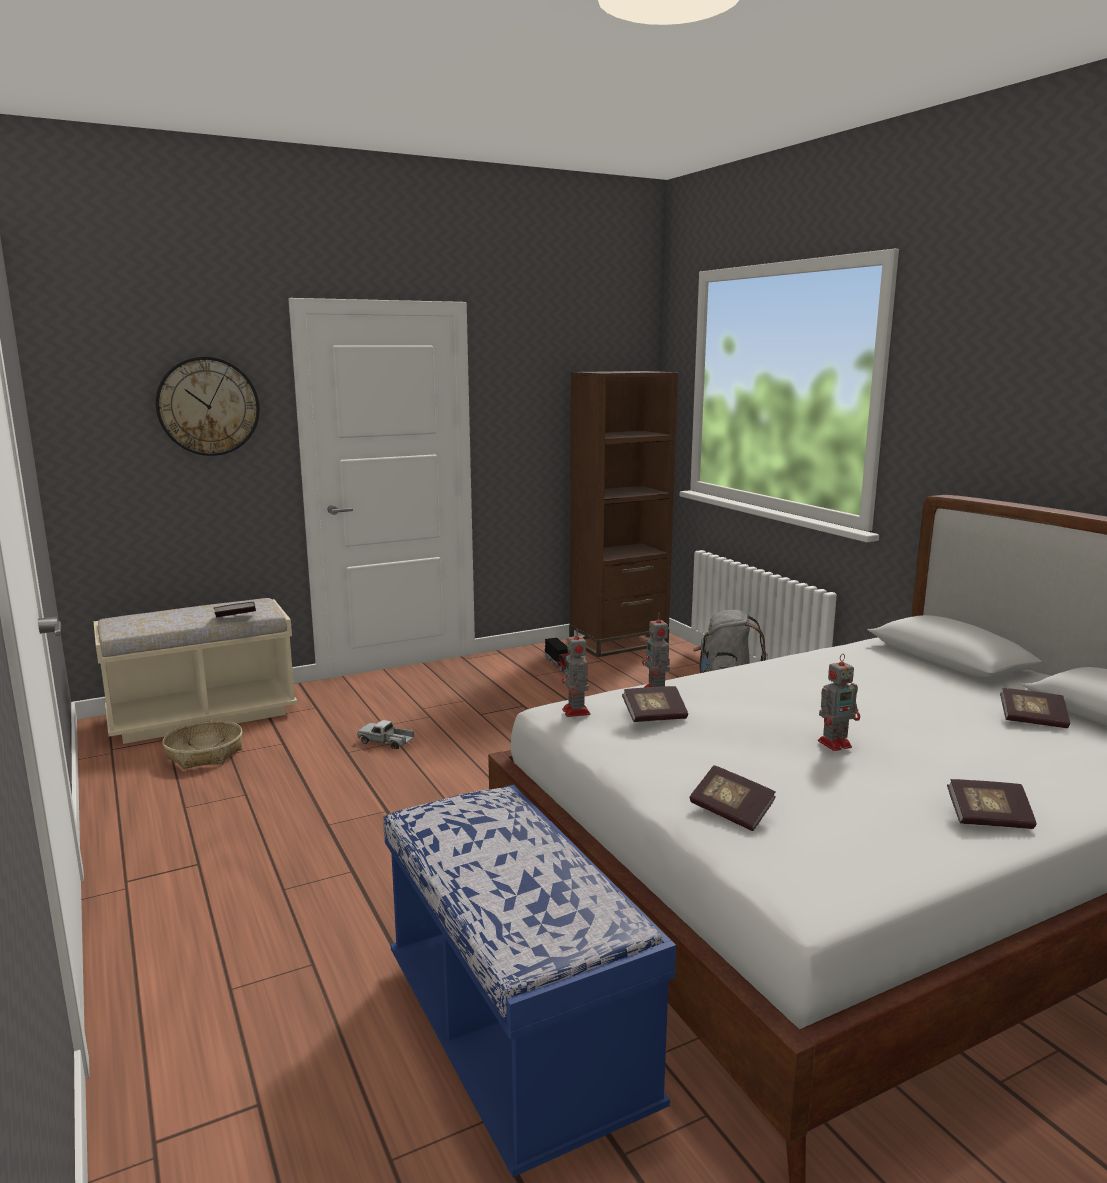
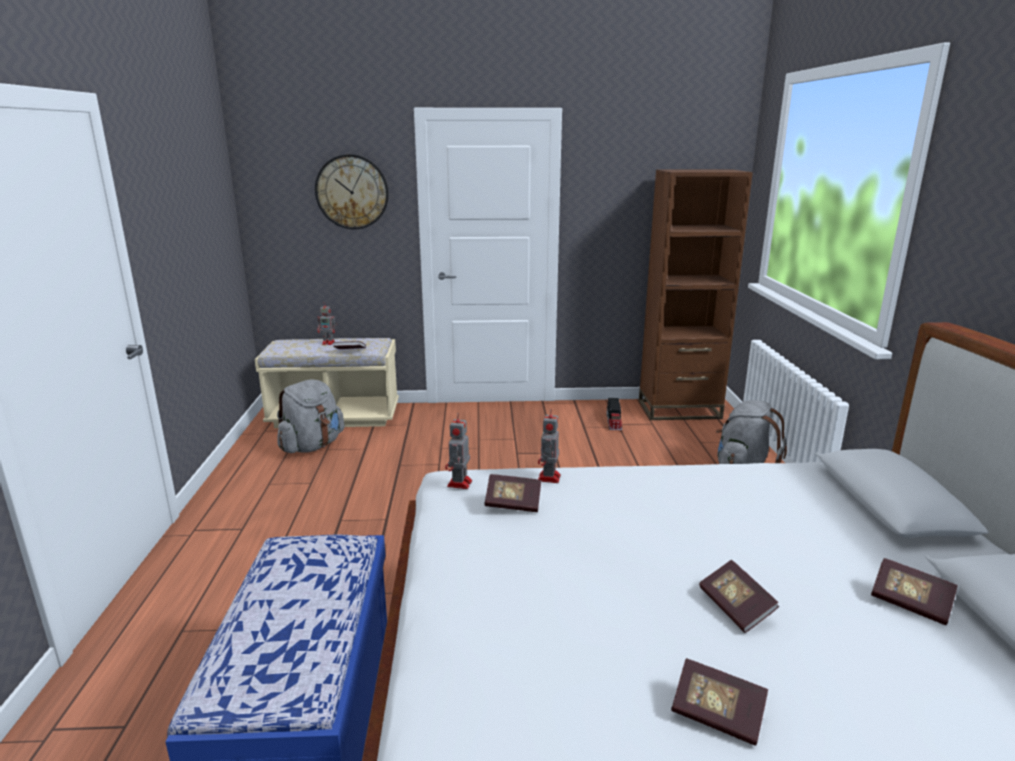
camera: 25 degrees right, 5 degrees up
(204, 754) = (312, 446): basket -> grey backpack
(386, 742) = (431, 462): toy truck -> none
(731, 812) = (468, 622): book -> book (735, 607)
(836, 743) = (649, 574): toy robot -> toy robot (329, 343)

